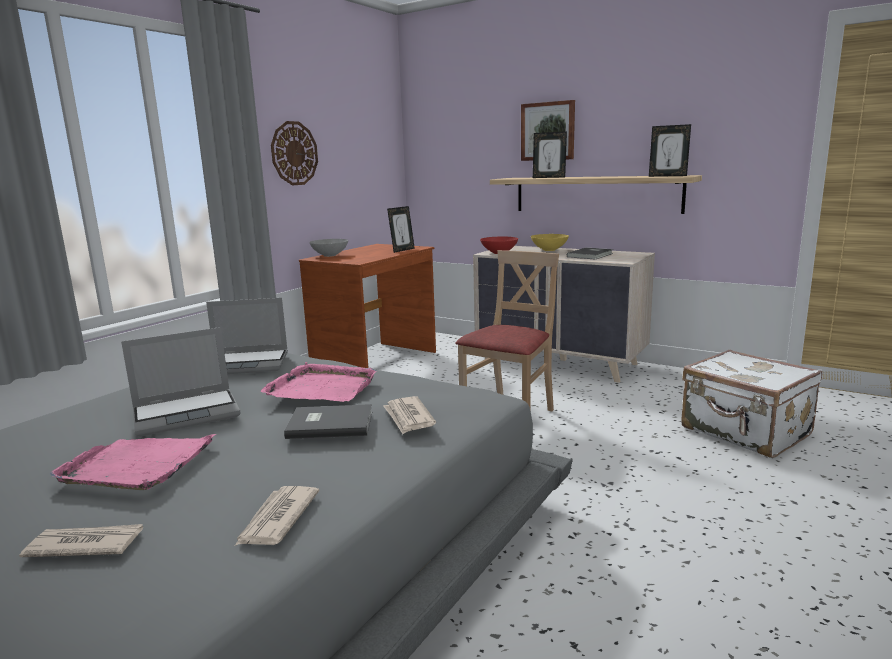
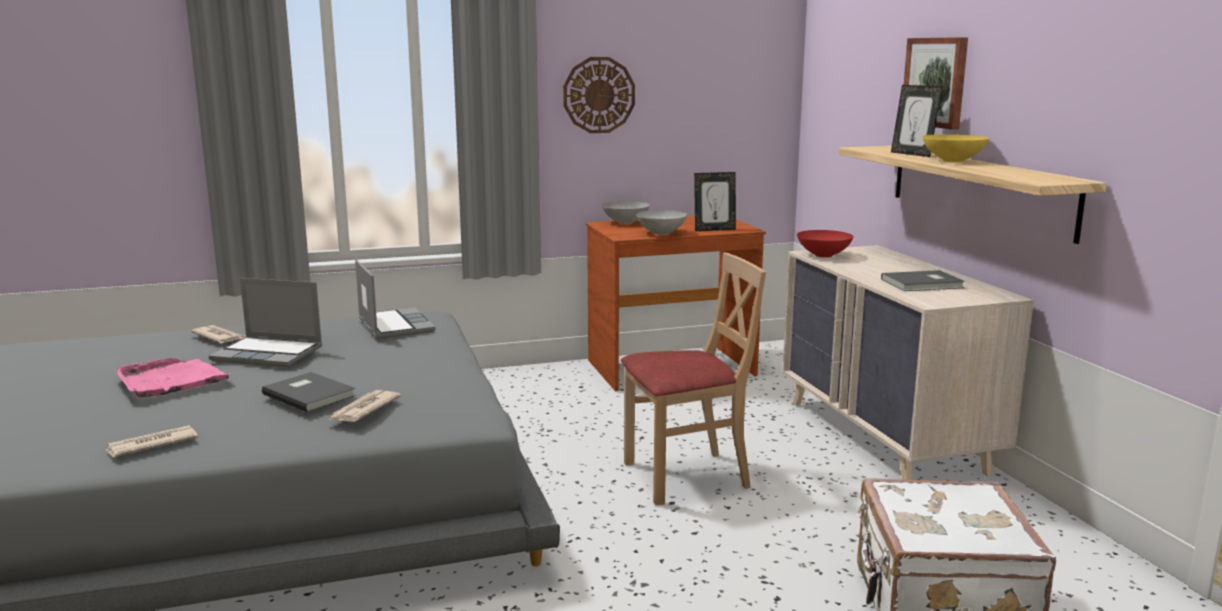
camera: 40 degrees right, 0 degrees up
(85, 545) = (64, 418): newspaper -> newspaper (219, 337)
(247, 364) = (394, 325): laptop -> laptop turned 150 degrees counterclockwise
(322, 387) = (380, 363): pink tray -> none
(376, 256) = (660, 233): none -> grey bowl
(549, 250) = (901, 264): yellow bowl -> yellow bowl (953, 161)
(667, 176) = (1034, 177): picture frame -> none

